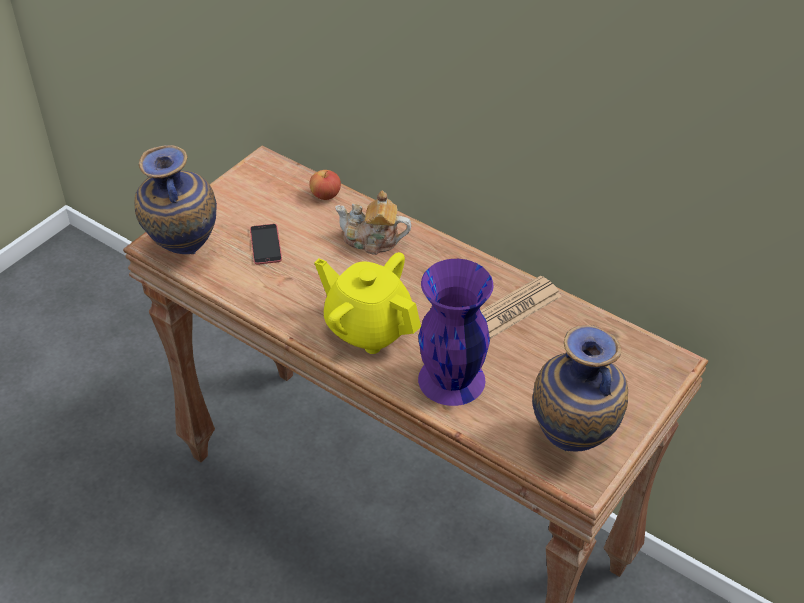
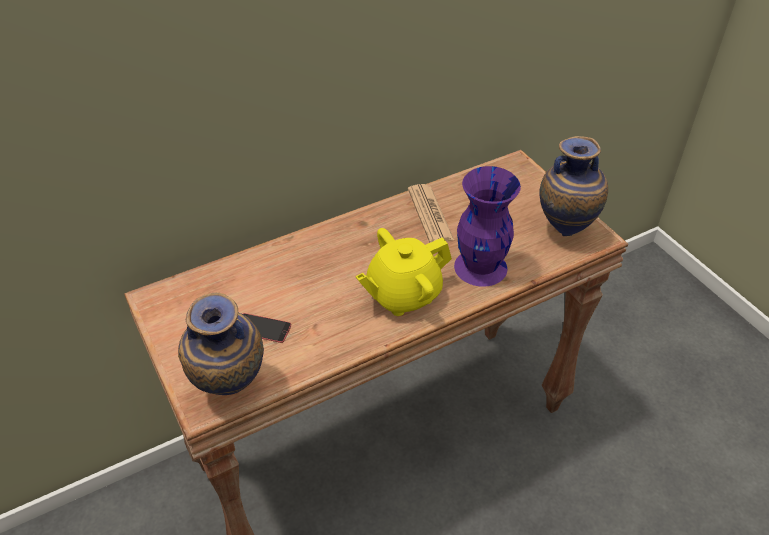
camera: 65 degrees left, 0 degrees up
(325, 195) = (229, 271): apple -> none
(372, 241) = (306, 261): teapot -> none

